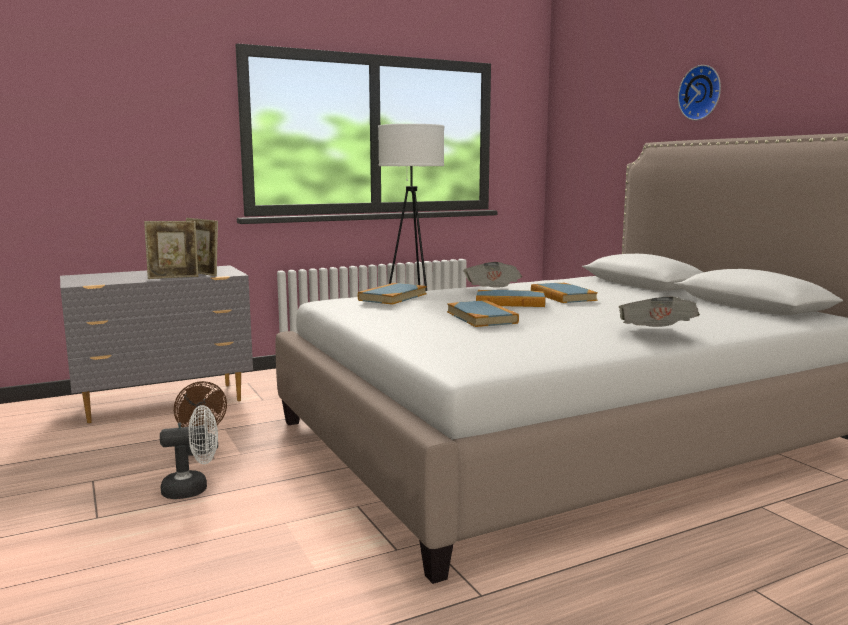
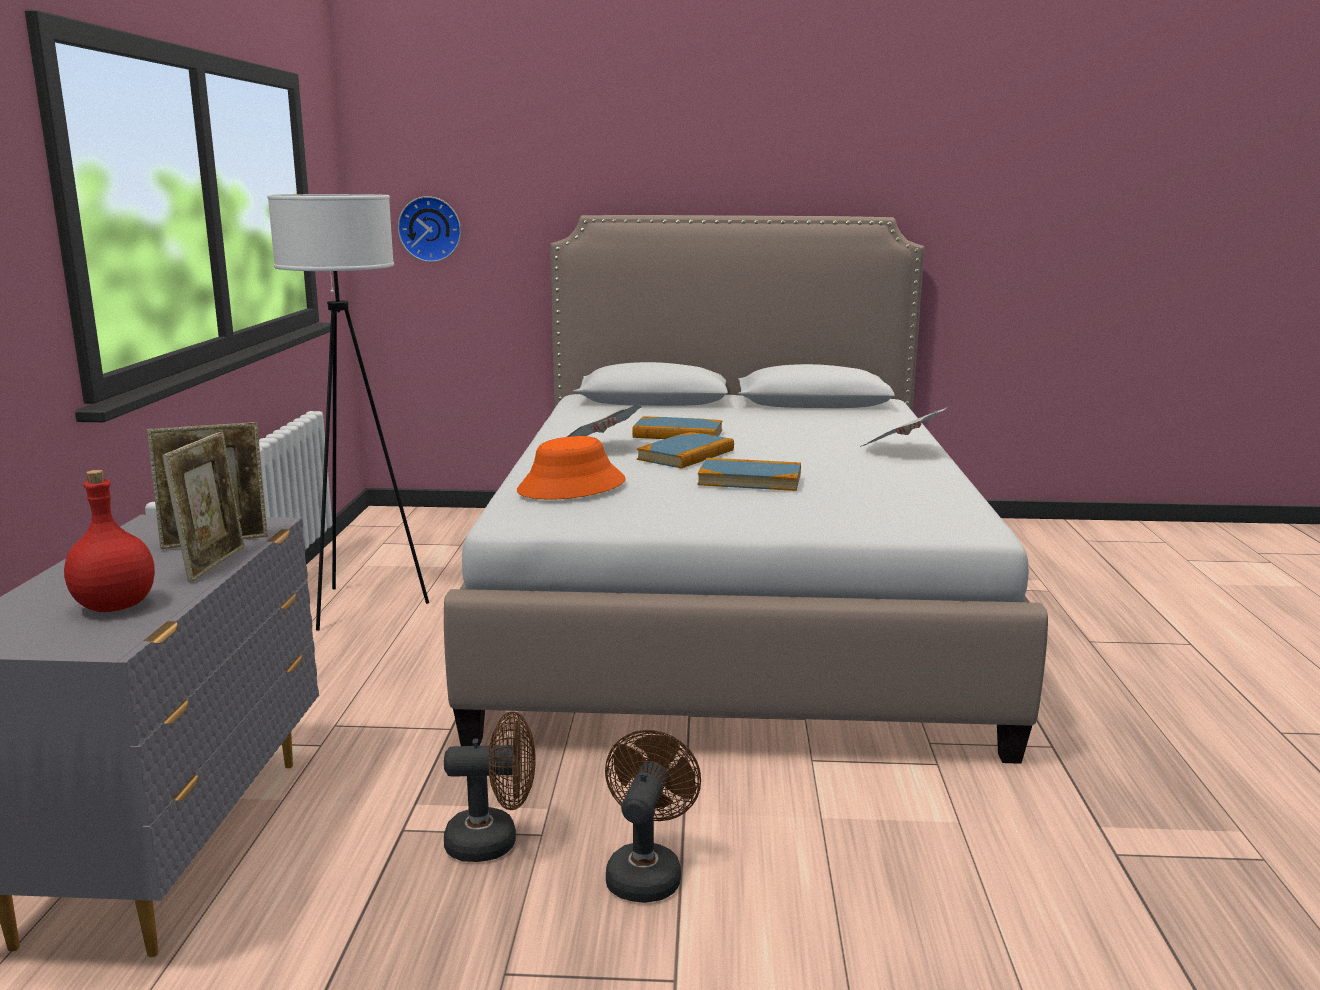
camera: 60 degrees left, 5 degrees up
(116, 279) = (113, 606): none -> red bottle
(193, 489) = (646, 871): white fan -> brown fan
(392, 297) = (572, 486): book -> orange hat
(702, 93) = (652, 155): wall clock -> wall clock (430, 229)

